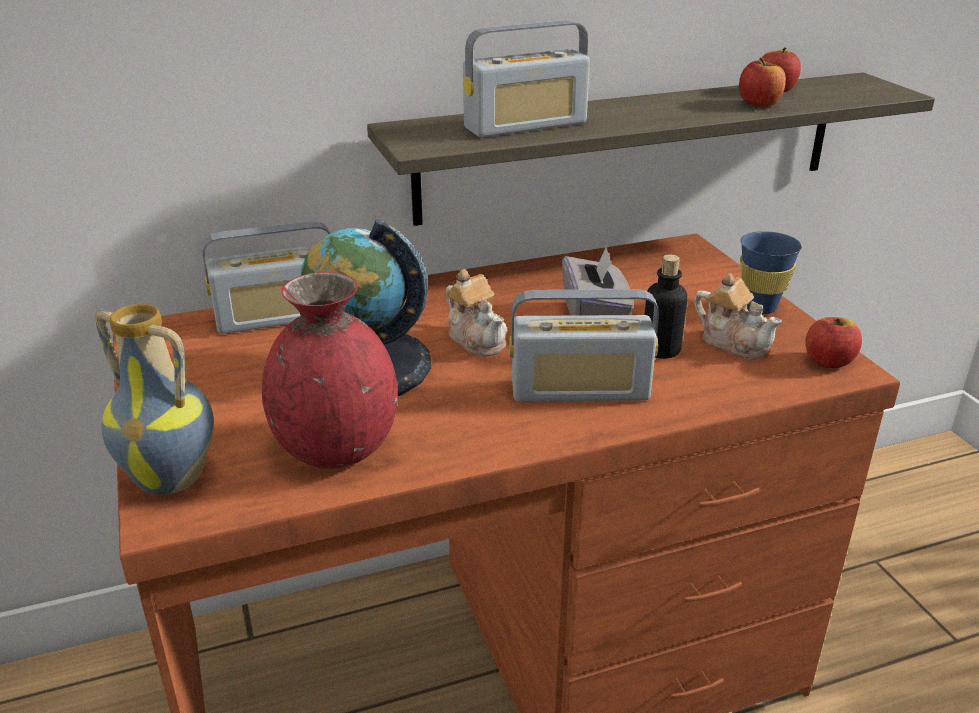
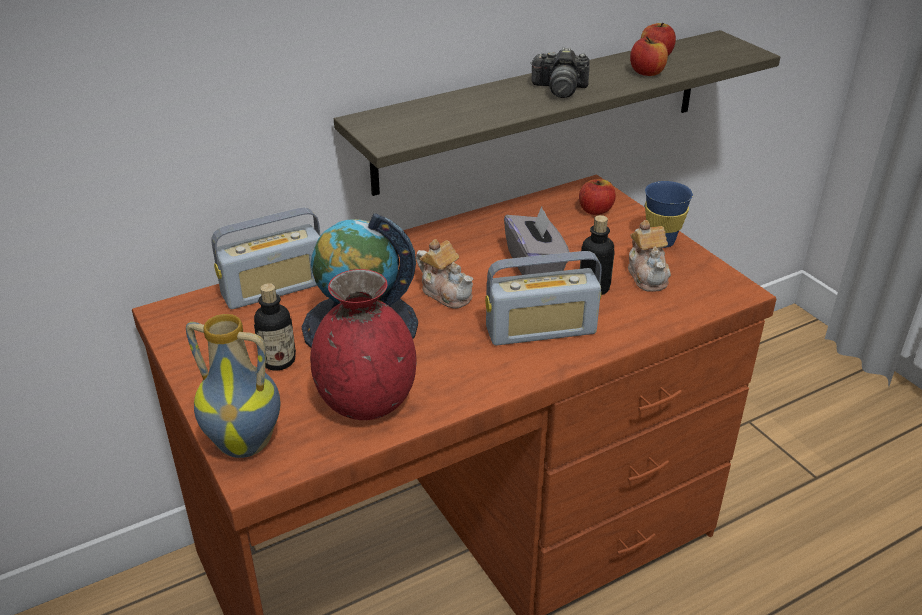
camera: 10 degrees left, 5 degrees up
(250, 392) = (278, 361): none -> bottle
(525, 125) = (467, 111): radio -> none
(646, 113) = (560, 89): none -> camera
(733, 342) = (648, 275): teapot -> teapot turned 45 degrees clockwise
(828, 361) = (722, 285): apple -> apple (595, 210)

